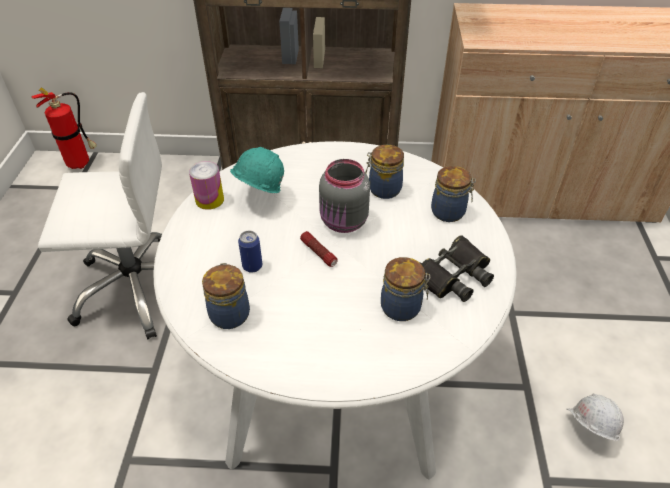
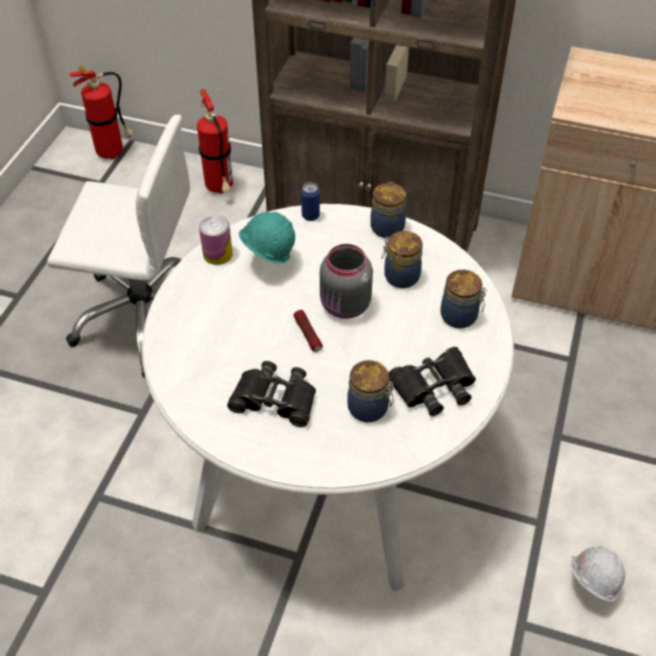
camera: 15 degrees right, 5 degrees up
(180, 176) = (220, 189): none -> fire extinguisher
(230, 313) = (204, 378): jar -> jar (387, 227)
(252, 266) = (239, 335): can -> can (310, 216)
(307, 319) = (275, 399): none -> black binoculars

